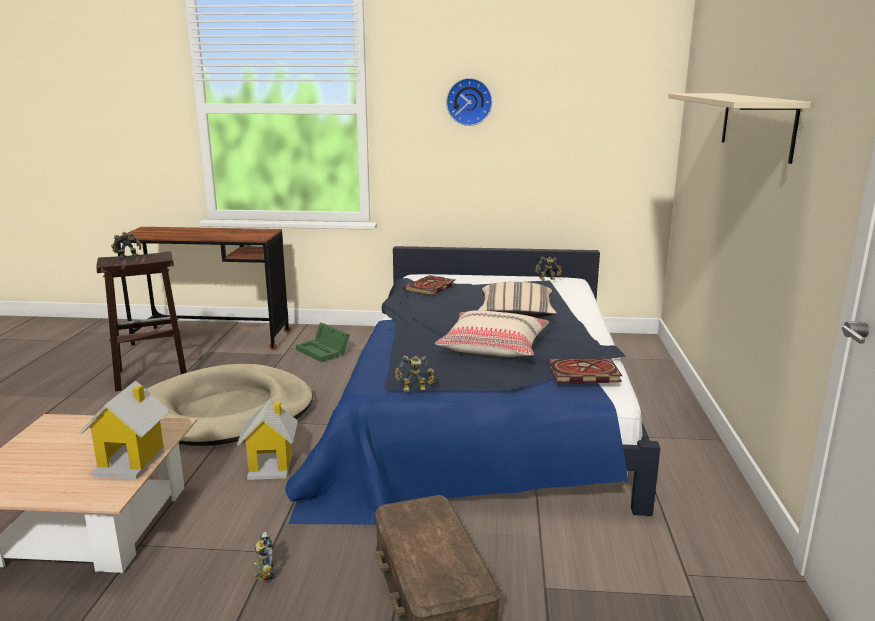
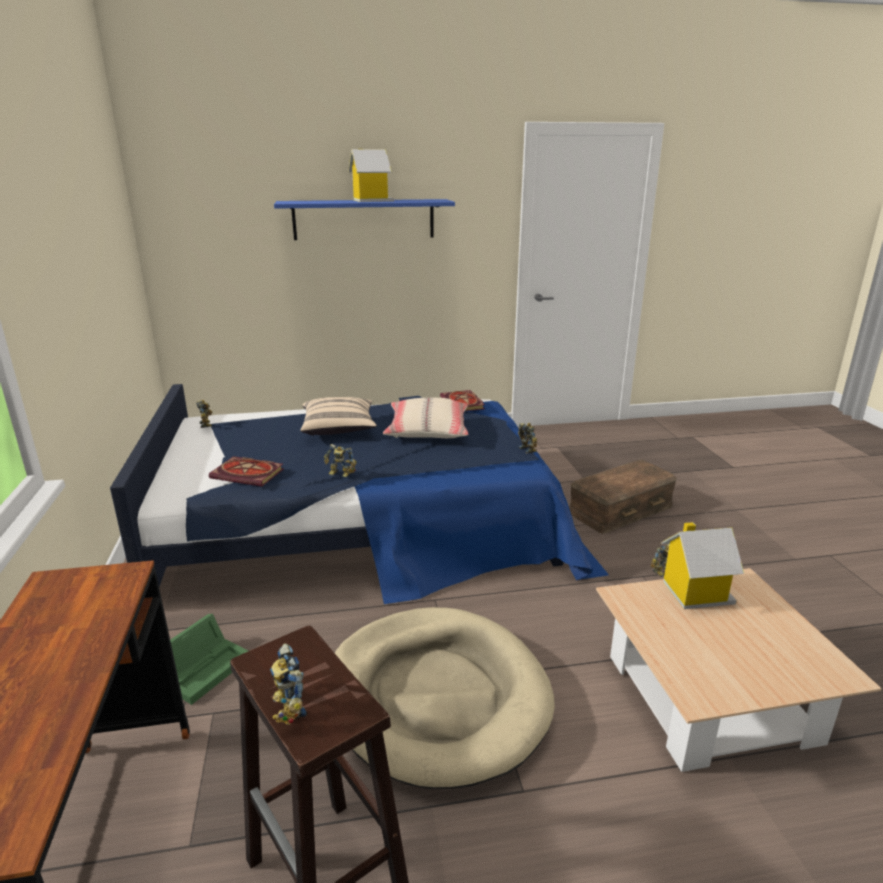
camera: 105 degrees left, 5 degrees up
(271, 465) = (533, 614): toy house -> toy house (371, 200)
(406, 309) = (340, 474): none -> toy robot
(469, 101) = (55, 243): wall clock -> none
(756, 124) = (364, 219): beige shelf -> blue shelf

